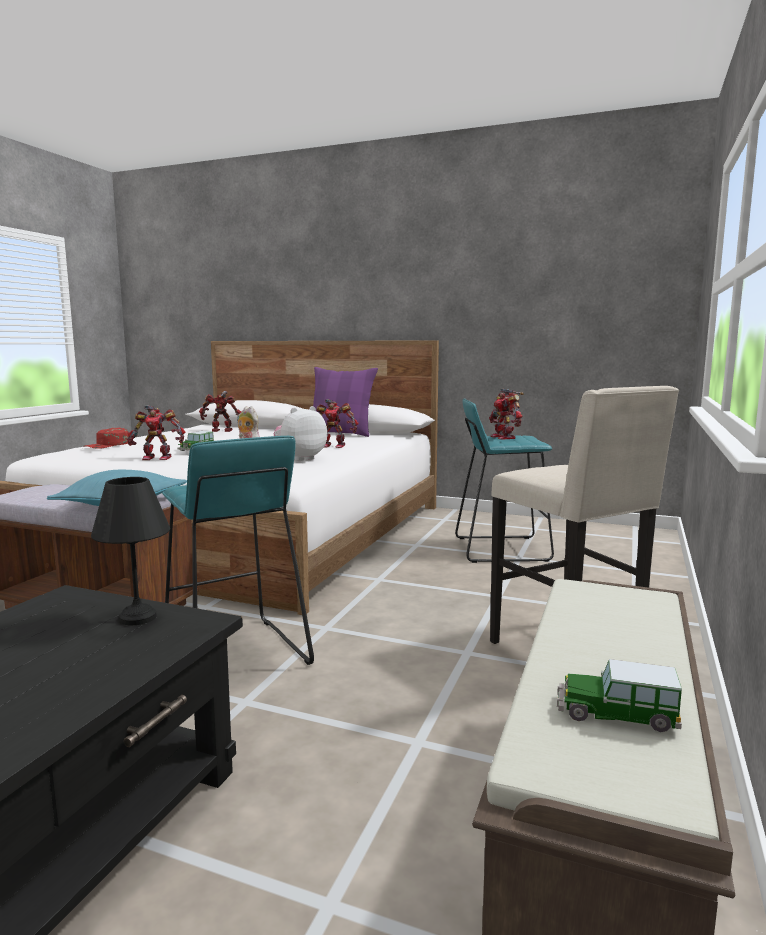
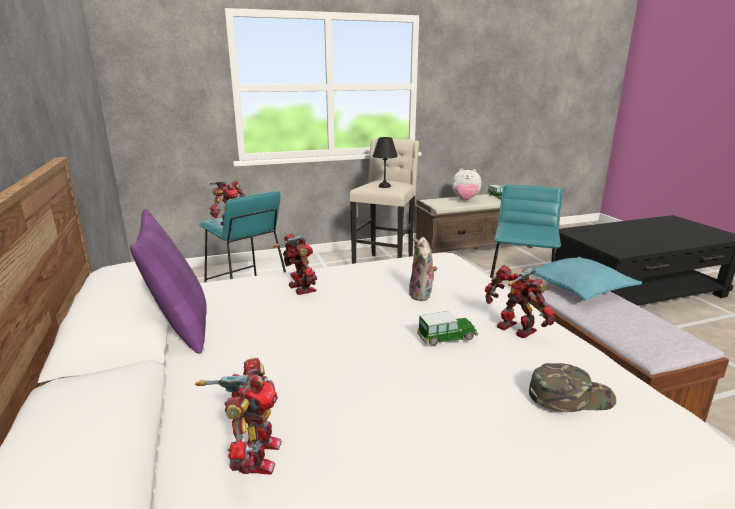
camera: 130 degrees left, 10 degrees up
(107, 445) = (570, 396): red cap -> green cap
(137, 617) = (589, 238): black table lamp -> black table lamp (384, 186)
(222, 431) = (255, 456): toy robot -> toy robot turned 135 degrees counterclockwise
(300, 458) = (384, 276): plush toy -> plush toy (465, 200)

